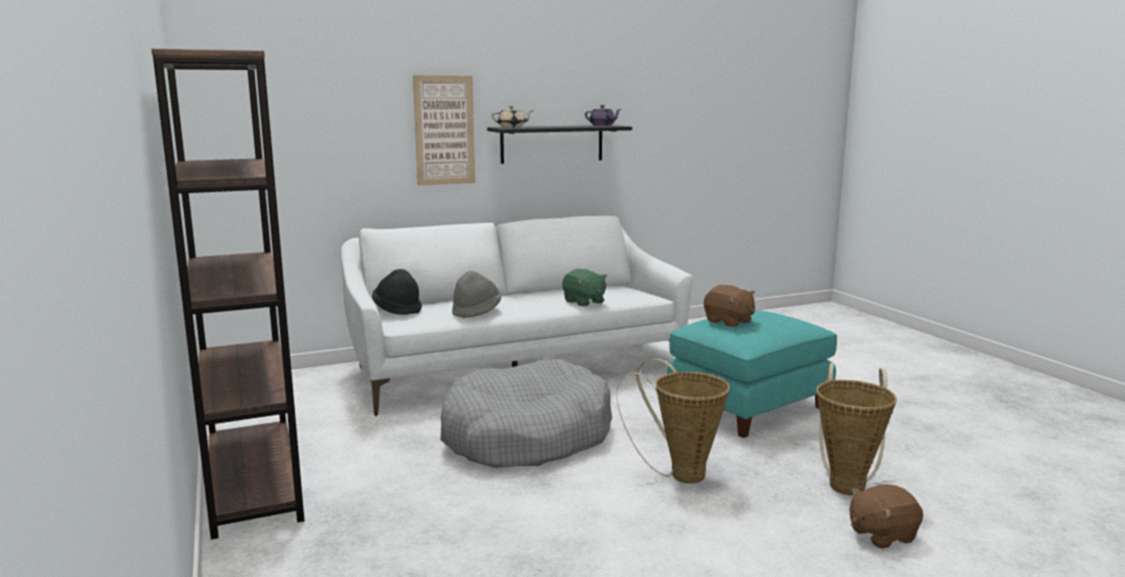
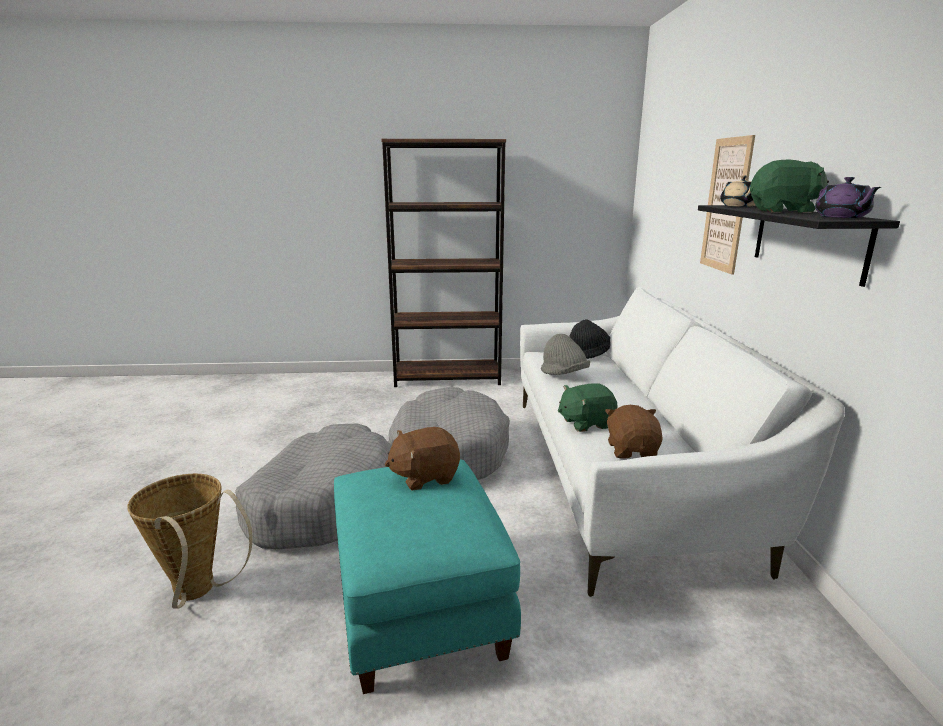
camera: 110 degrees right, 5 degrees up
(563, 126) = (783, 211): none -> green plush toy
(679, 474) = (322, 502): basket -> grey dog bed
(881, 534) = (125, 568): brown plush toy -> brown plush toy (632, 450)

